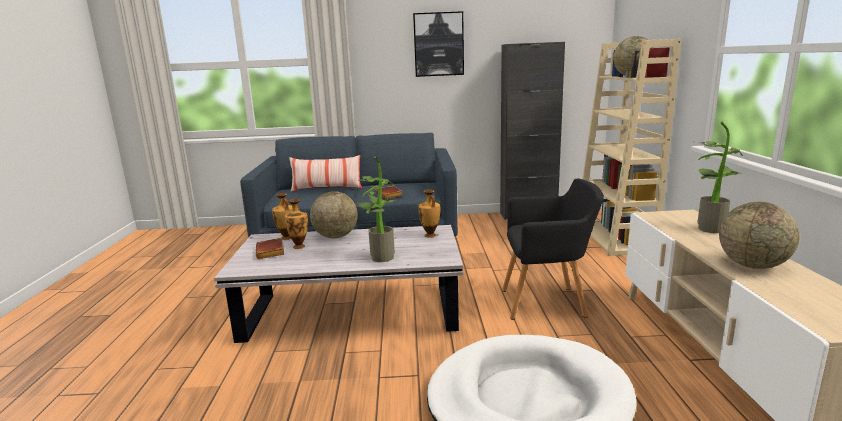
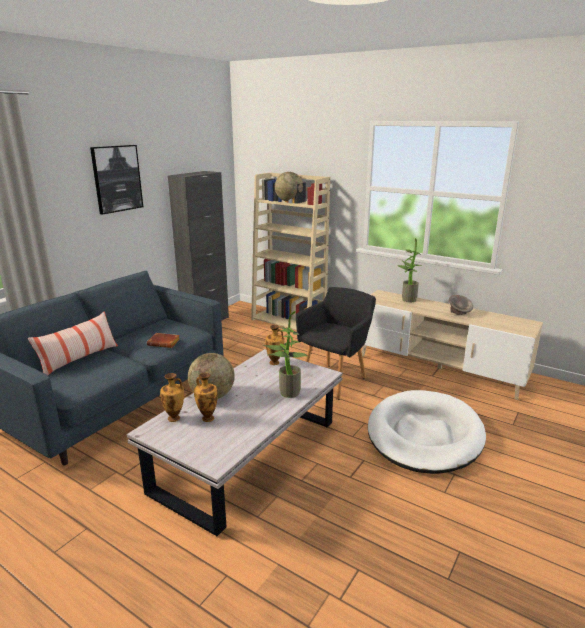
camera: 55 degrees left, 5 degrees up
(271, 252) = (199, 434): brown book -> none
(752, 265) = (459, 314): globe -> grey bowl

